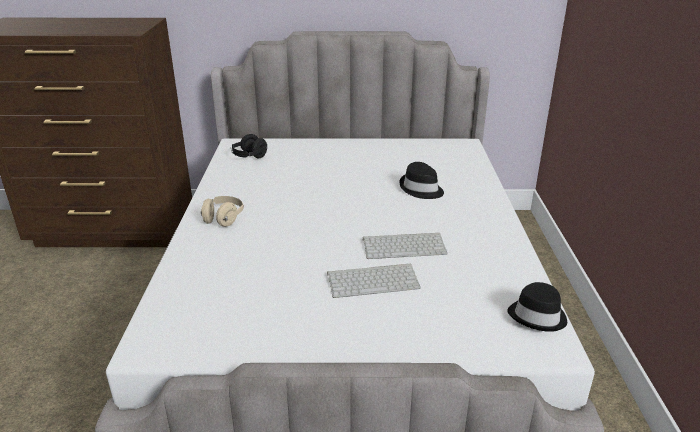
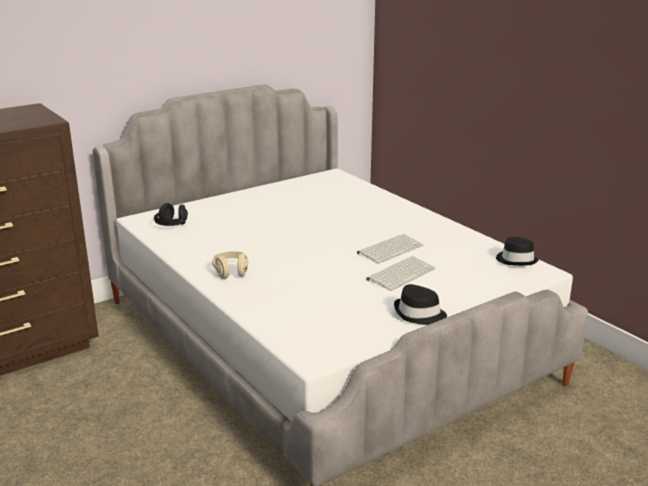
camera: 35 degrees left, 5 degrees down
(421, 189) = (348, 212): black hat -> black hat (419, 314)

